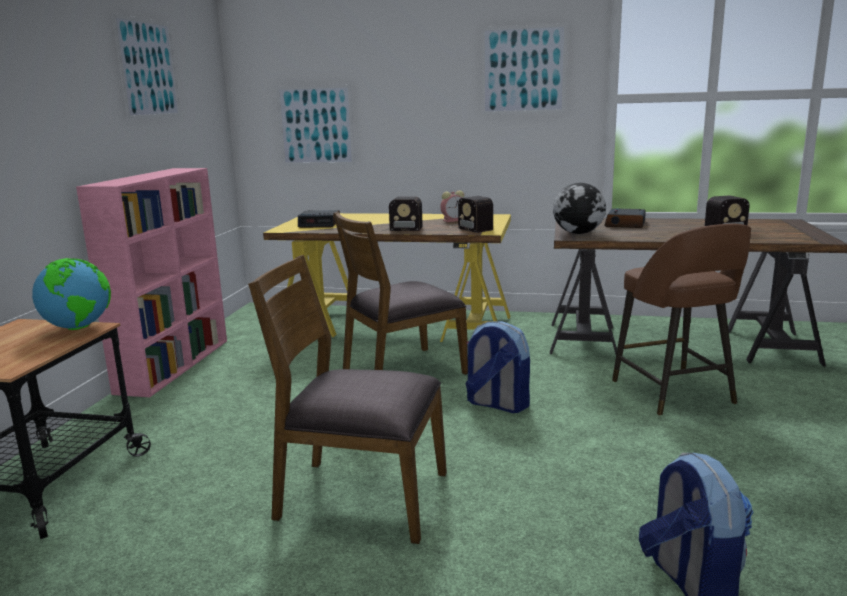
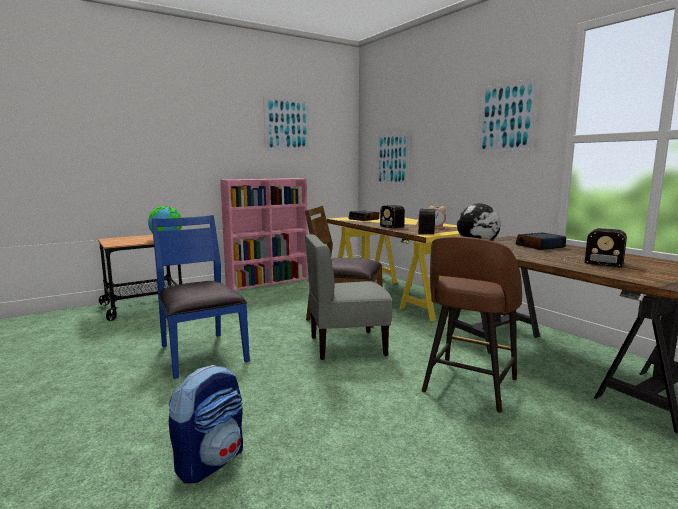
camera: 45 degrees right, 5 degrees down
(361, 497) = (201, 353): brown chair -> blue chair
(496, 404) = (347, 346): backpack -> grey chair

